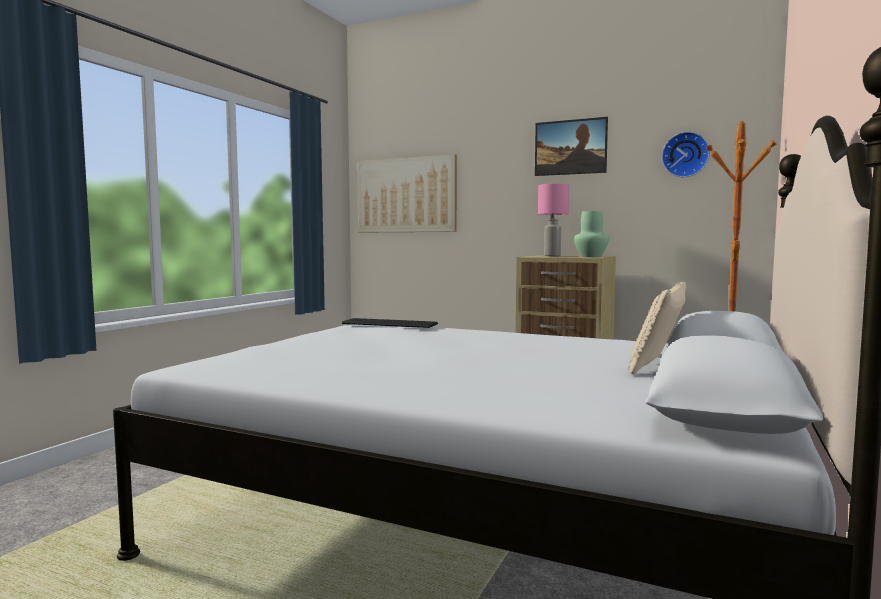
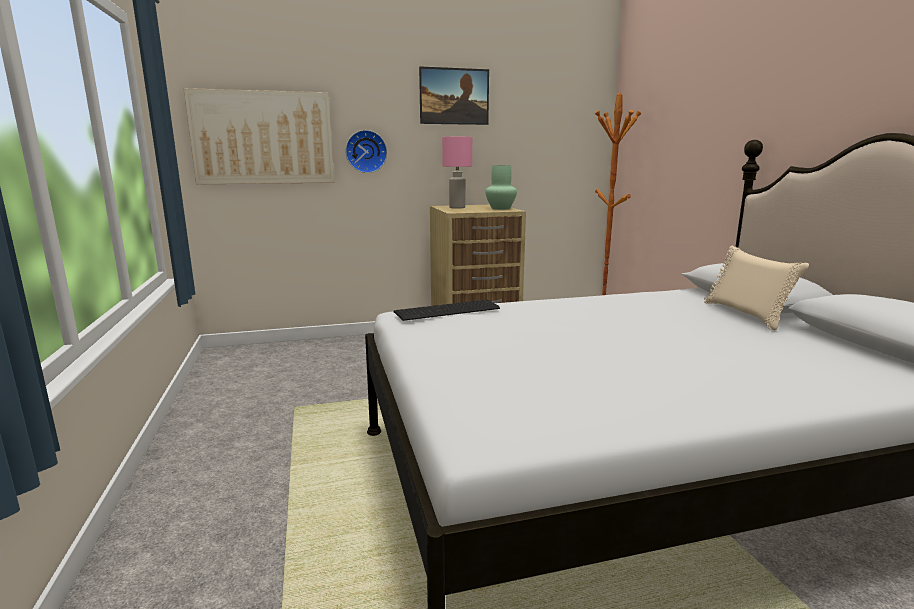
camera: 40 degrees left, 10 degrees up
(685, 155) = (551, 113): wall clock -> wall clock (366, 151)

